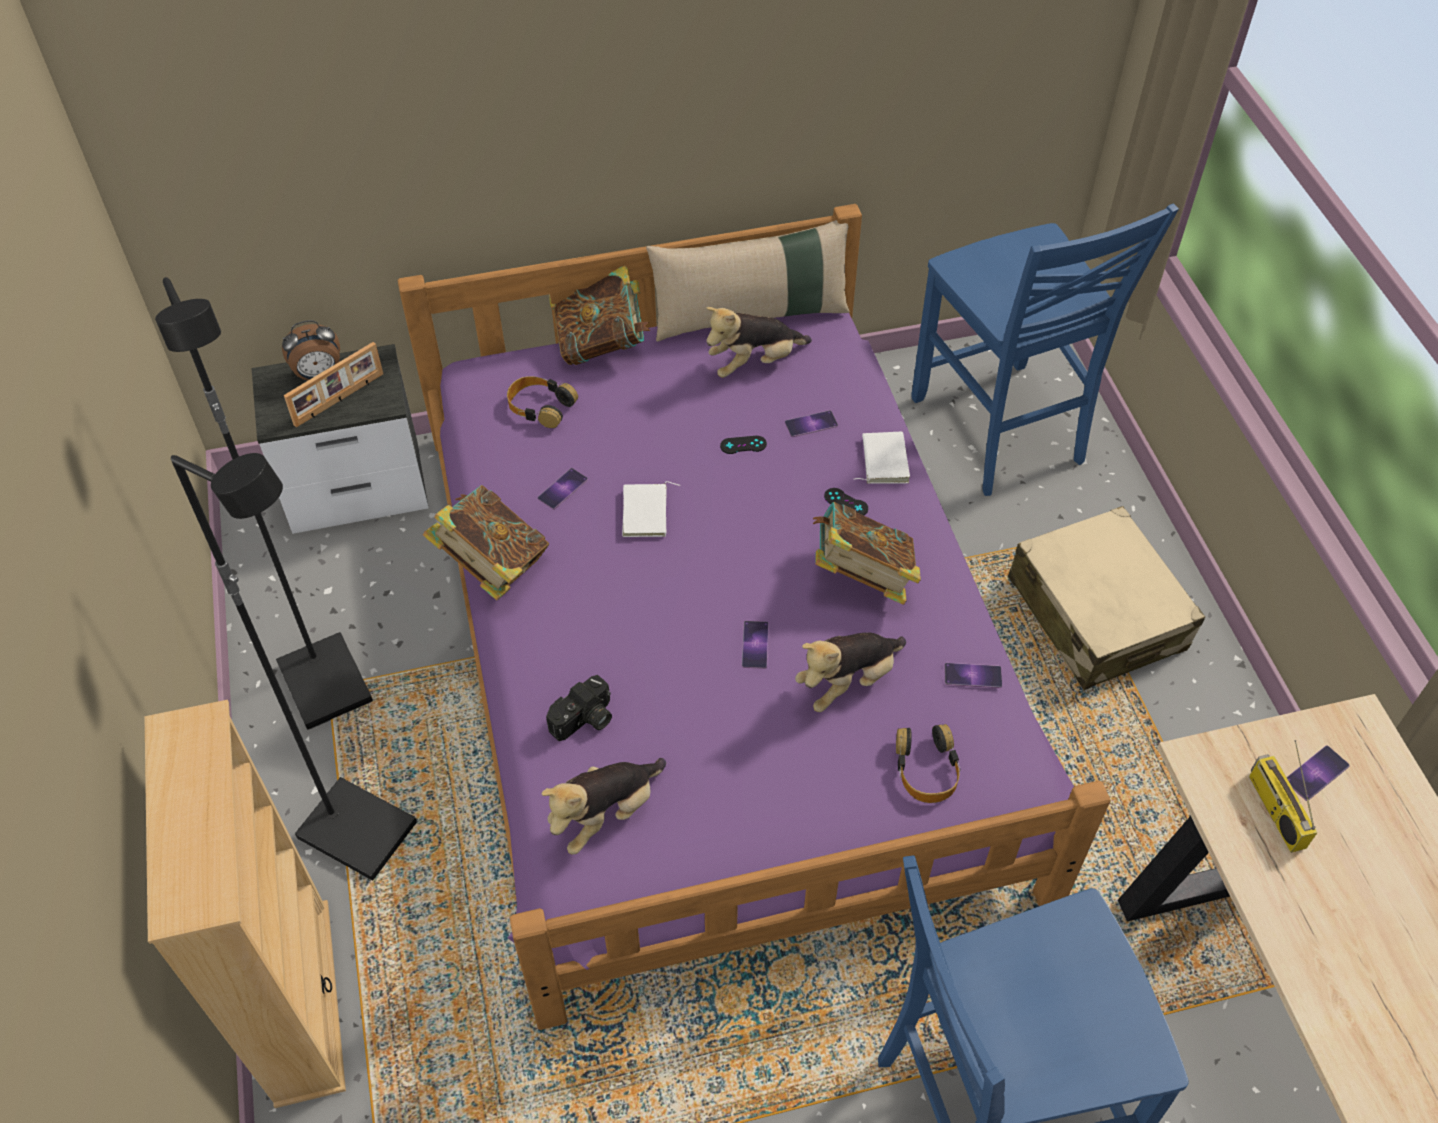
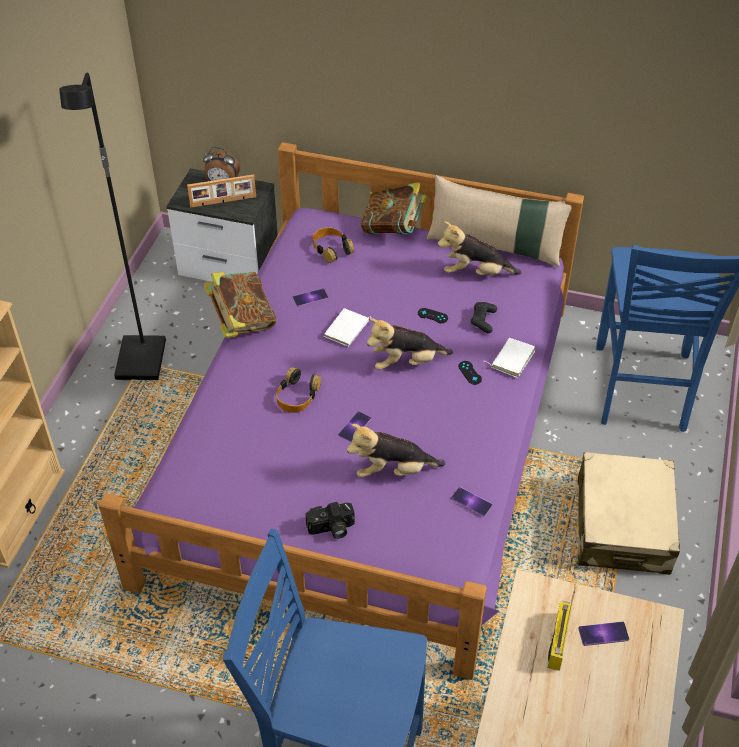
camera: 30 degrees right, 5 degrees down
(360, 830) = (106, 443): black floor lamp -> none
(584, 721) = (230, 423): camera -> camera (331, 529)
(606, 814) = (205, 476): plush toy -> plush toy (406, 362)
(811, 424) = (483, 320): phone -> black game controller
(862, 577) = (446, 418): book -> none
(926, 769) = (402, 539): headphones -> headphones (297, 395)

